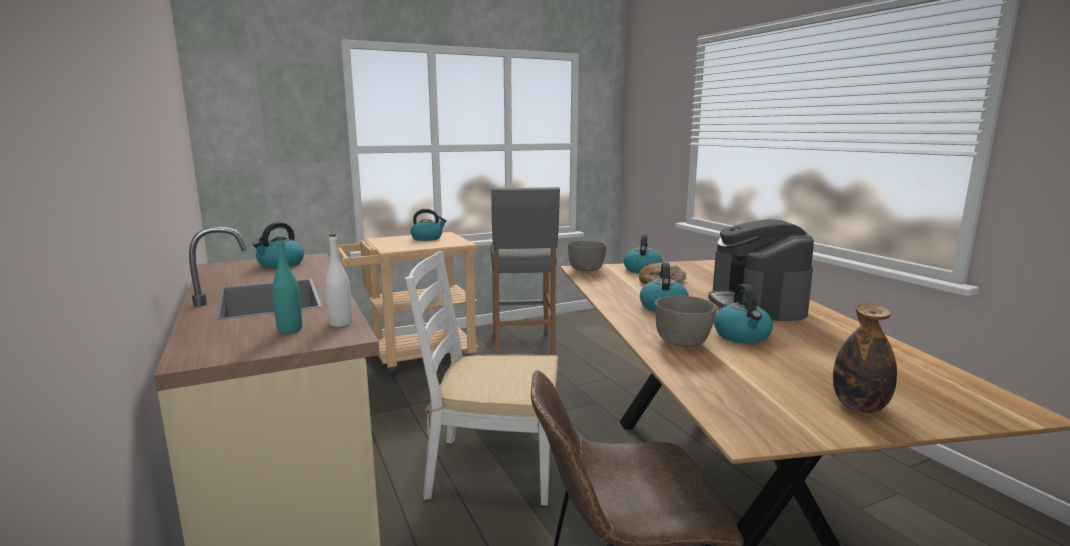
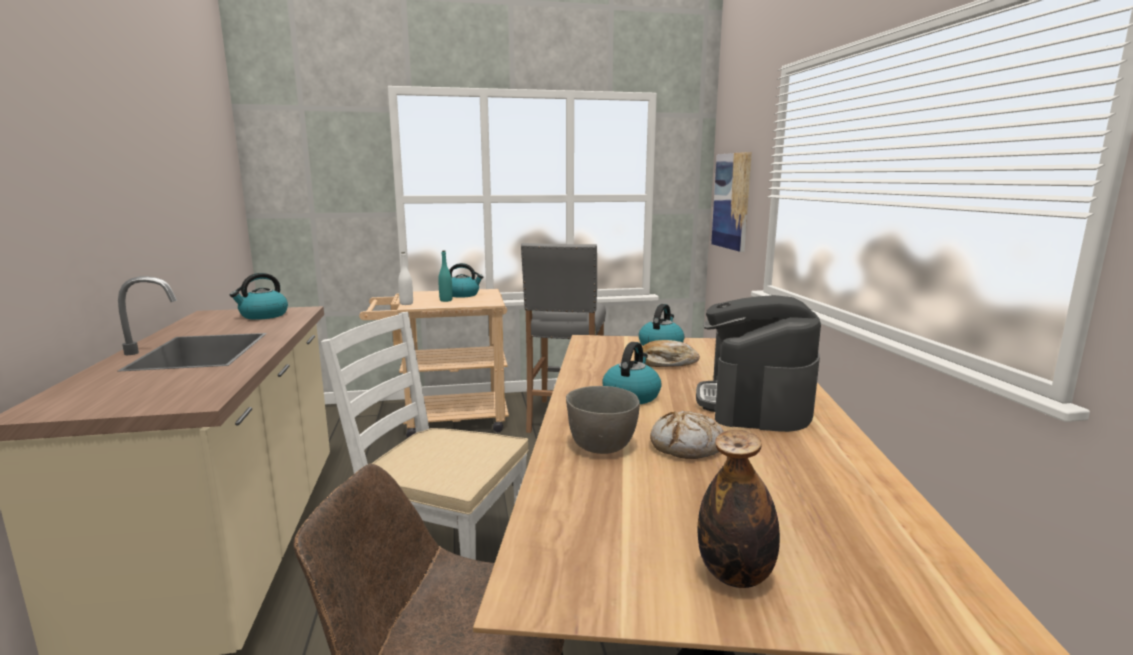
camera: 15 degrees right, 0 degrees up
(290, 330) = (159, 389): turquoise bottle -> turquoise bottle (446, 300)
(340, 323) = (214, 386): white bottle -> white bottle (406, 304)
(586, 269) = (596, 341): grey bowl -> none
(647, 148) = (731, 201): none -> picture
(742, 336) = (687, 446): kettle -> bread

